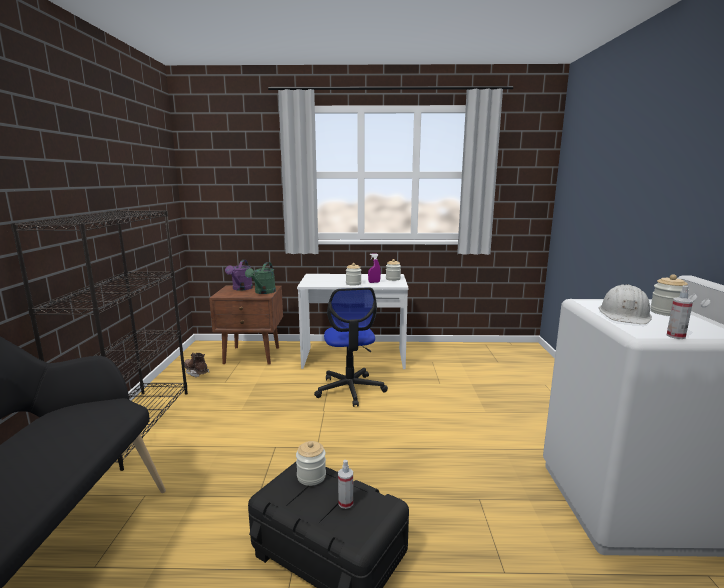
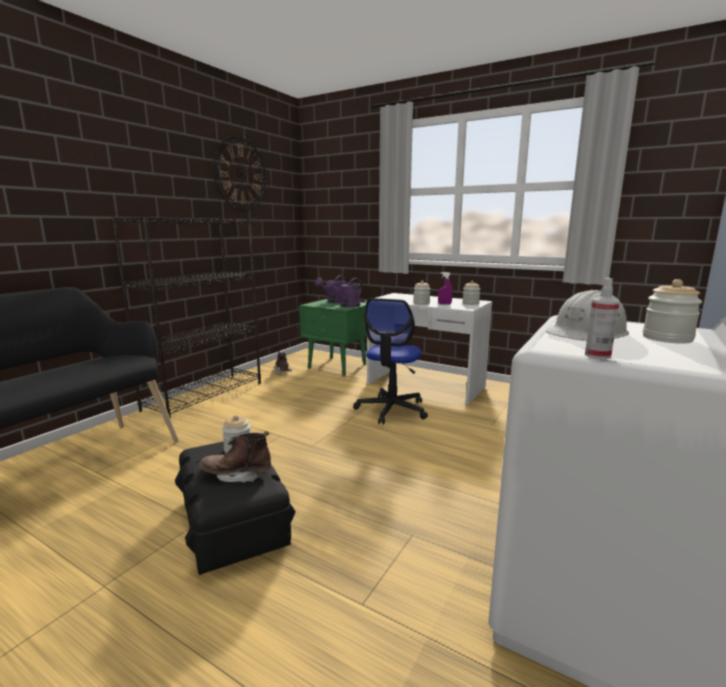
camera: 30 degrees right, 0 degrees up
(128, 154) = (241, 174): none -> wall clock
(252, 355) = (337, 366): brown nightstand -> green nightstand
(263, 292) = (347, 306): green watering can -> purple watering can
(345, 503) = (237, 475): spray bottle -> brown boot

